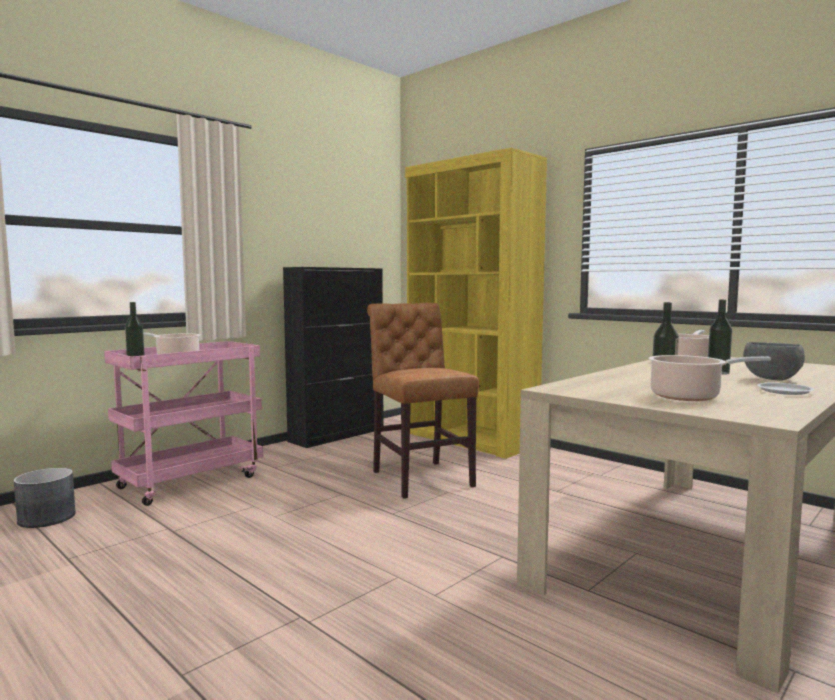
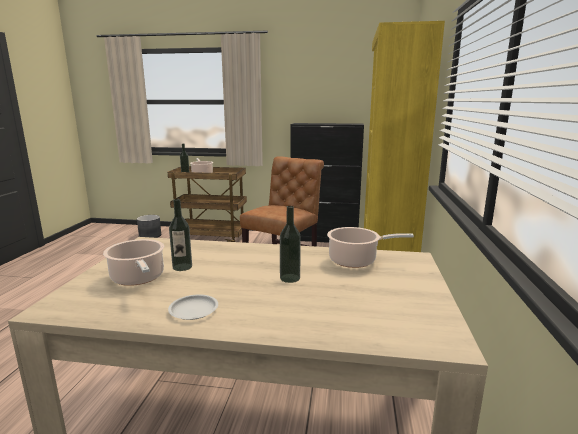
camera: 55 degrees right, 10 degrees up
(191, 481) = (212, 239): pink cart -> brown cart
(772, 379) = (272, 302): grey bowl -> none

